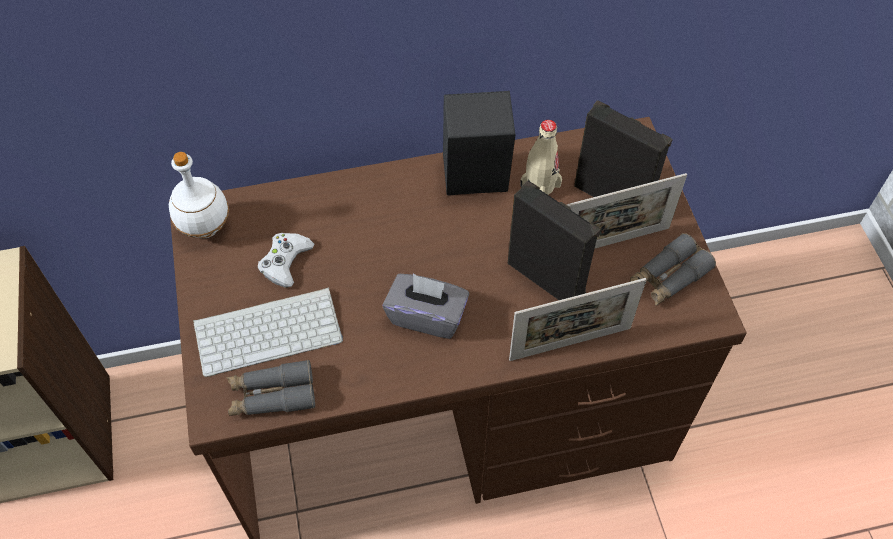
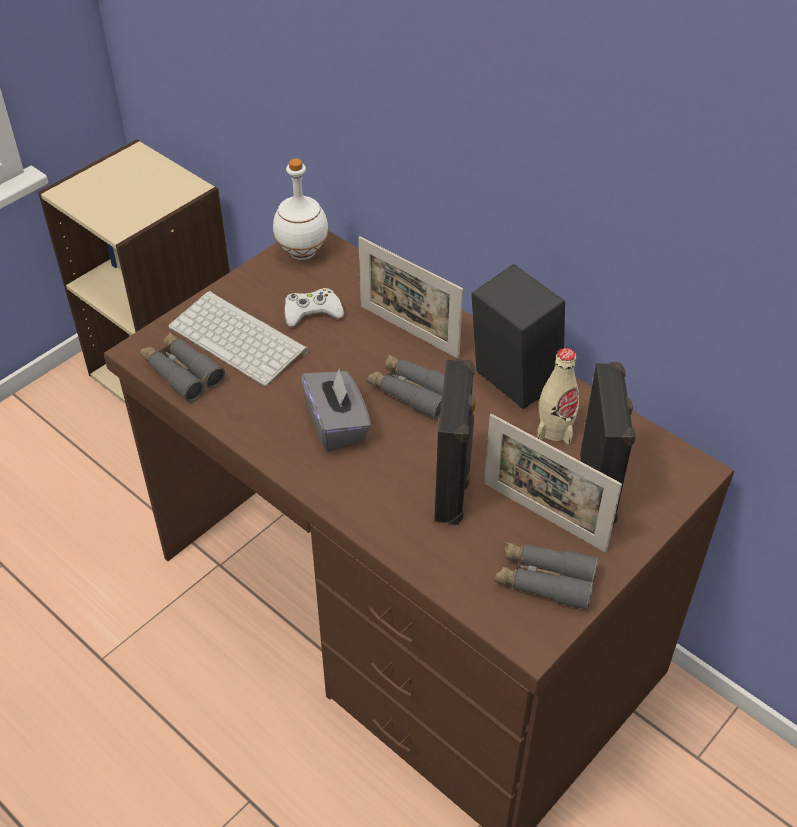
camera: 55 degrees right, 10 degrees down
(433, 247) = (412, 392): none -> grey binoculars
(570, 344) = (395, 539): picture frame -> picture frame (408, 331)

